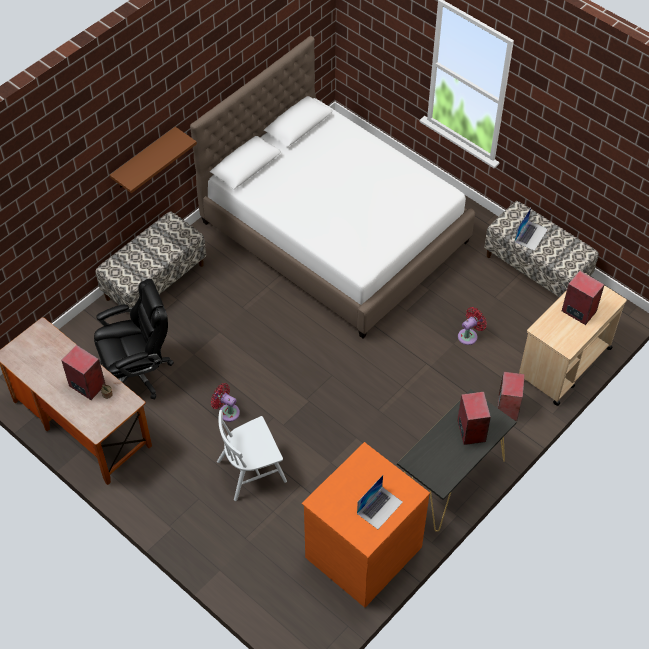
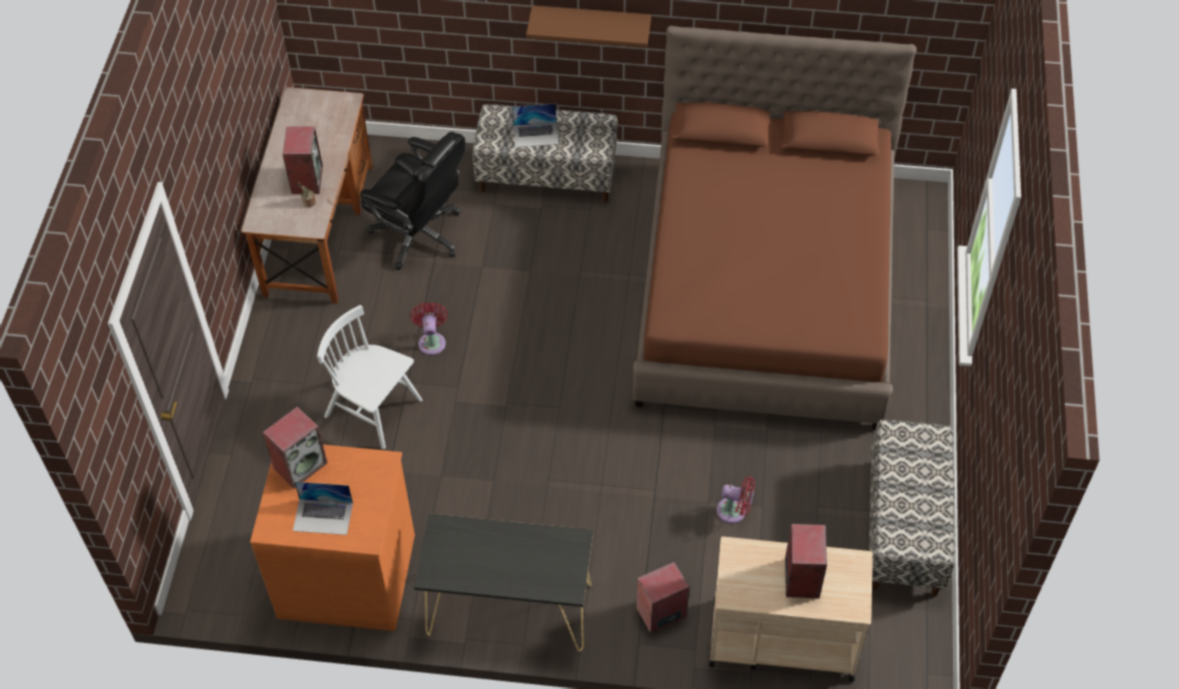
camera: 55 degrees right, 0 degrees up
(335, 231) = (766, 289): white bed -> brown bed
(470, 430) = (531, 562): speaker -> speaker (300, 465)
(531, 235) = (908, 472): laptop -> laptop (536, 134)

